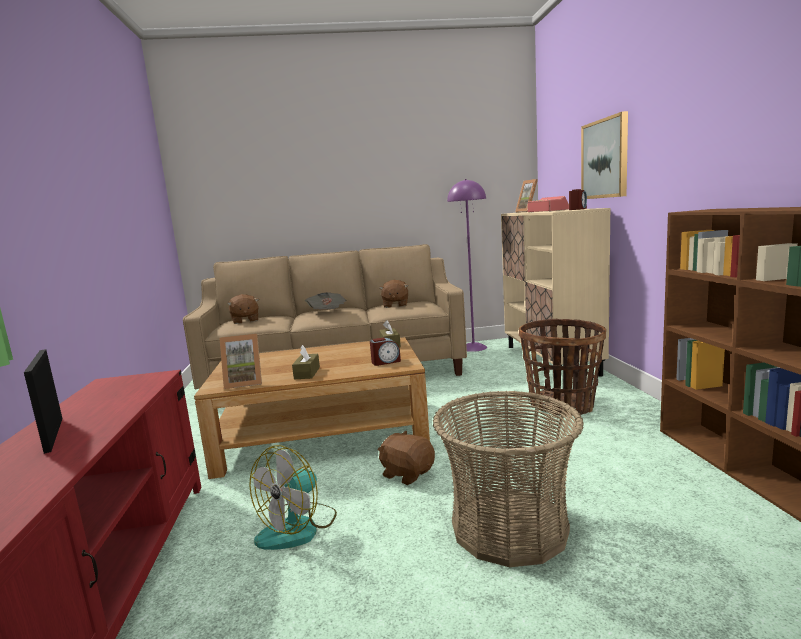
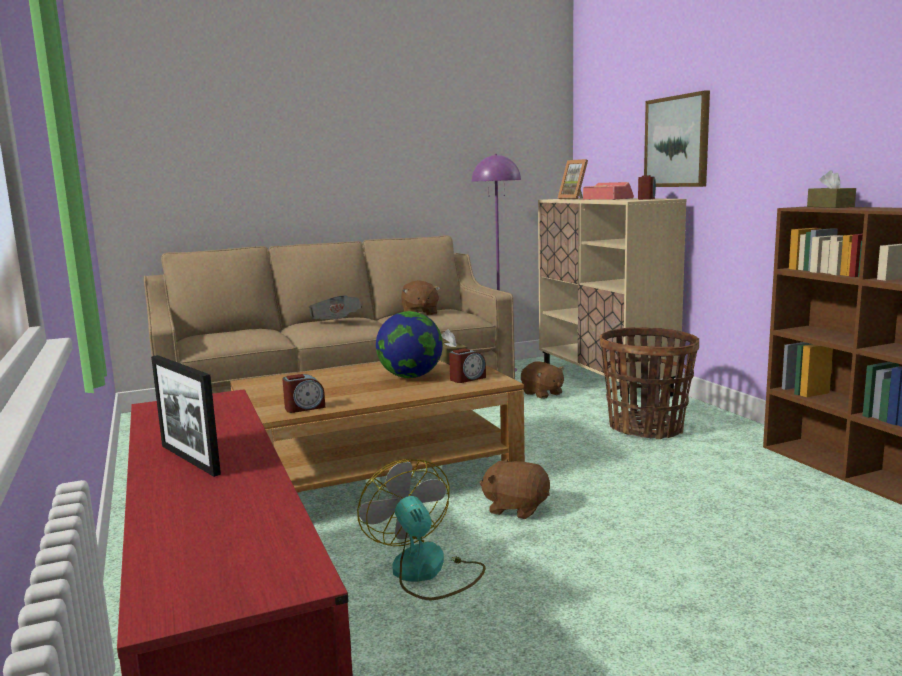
camera: 15 degrees left, 0 degrees up
(244, 382) = (304, 408): picture frame -> alarm clock
(245, 321) = (222, 335): brown plush toy -> brown plush toy (542, 394)
(298, 528) = (426, 572): fan -> fan turned 135 degrees clockwise
(307, 373) = (378, 394): brown tissue box -> brown tissue box (830, 207)
(346, 358) = (410, 377): none -> globe
(509, 527) = (663, 546): basket -> none

